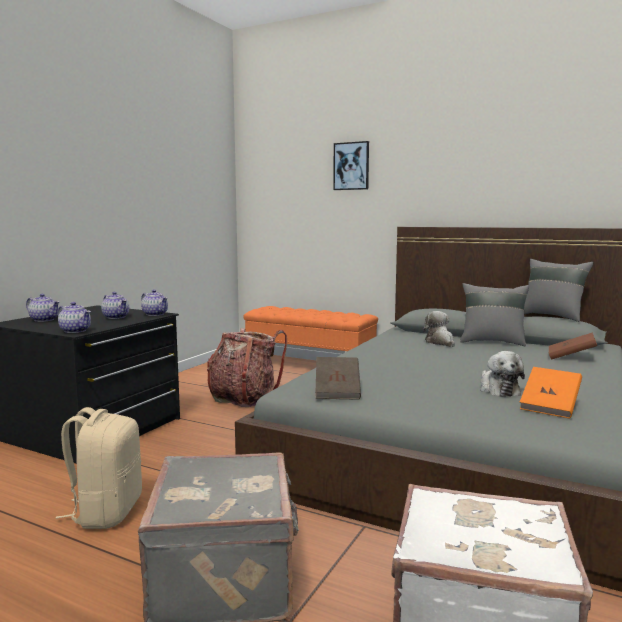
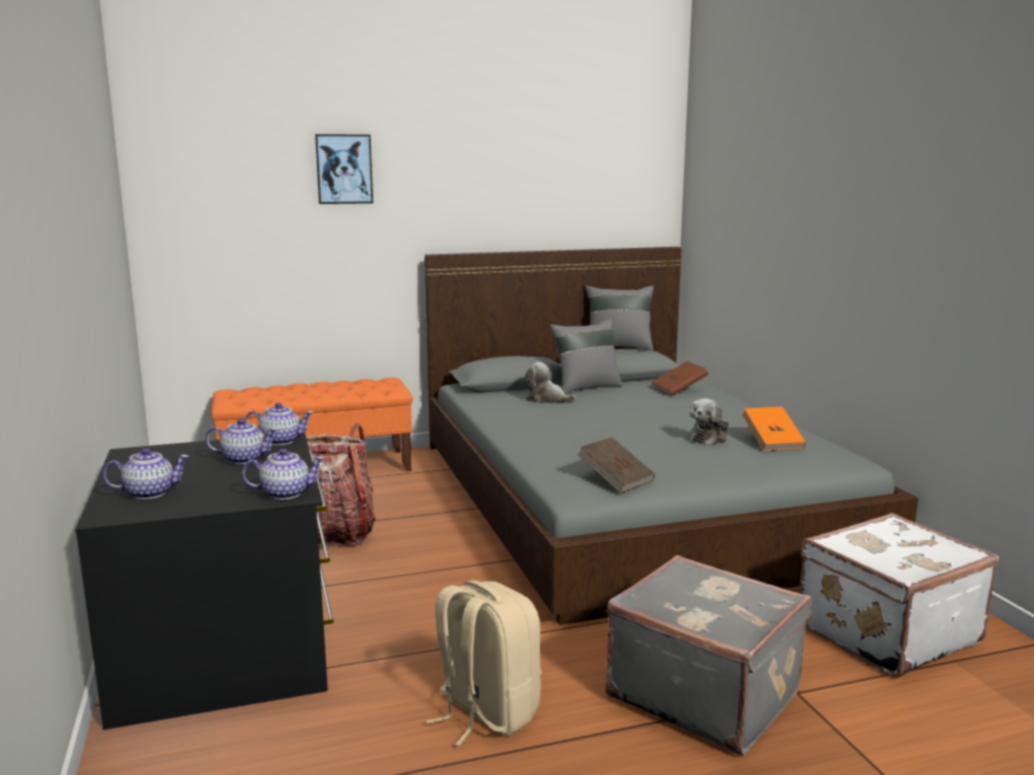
camera: 45 degrees left, 5 degrees up
(498, 389) = (709, 437): plush toy -> plush toy turned 90 degrees clockwise

